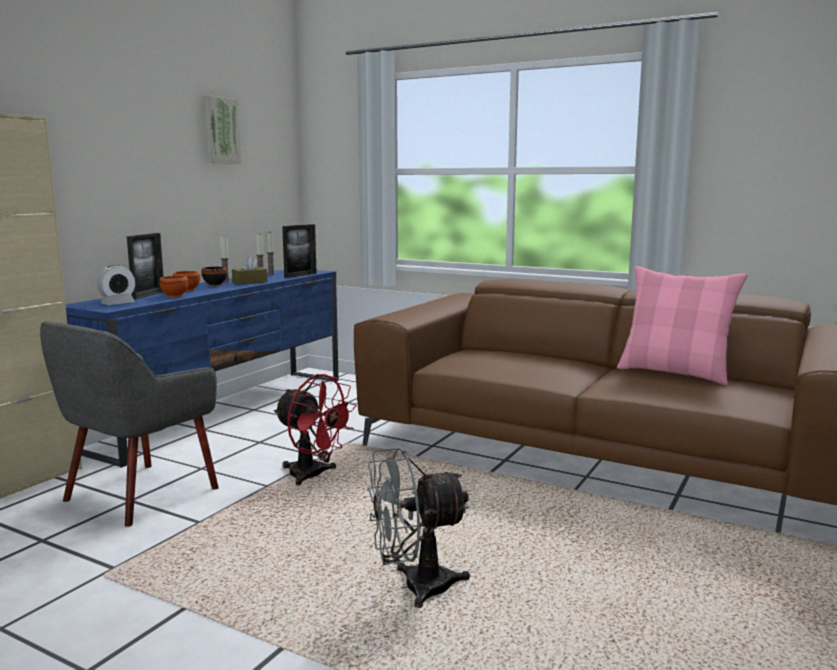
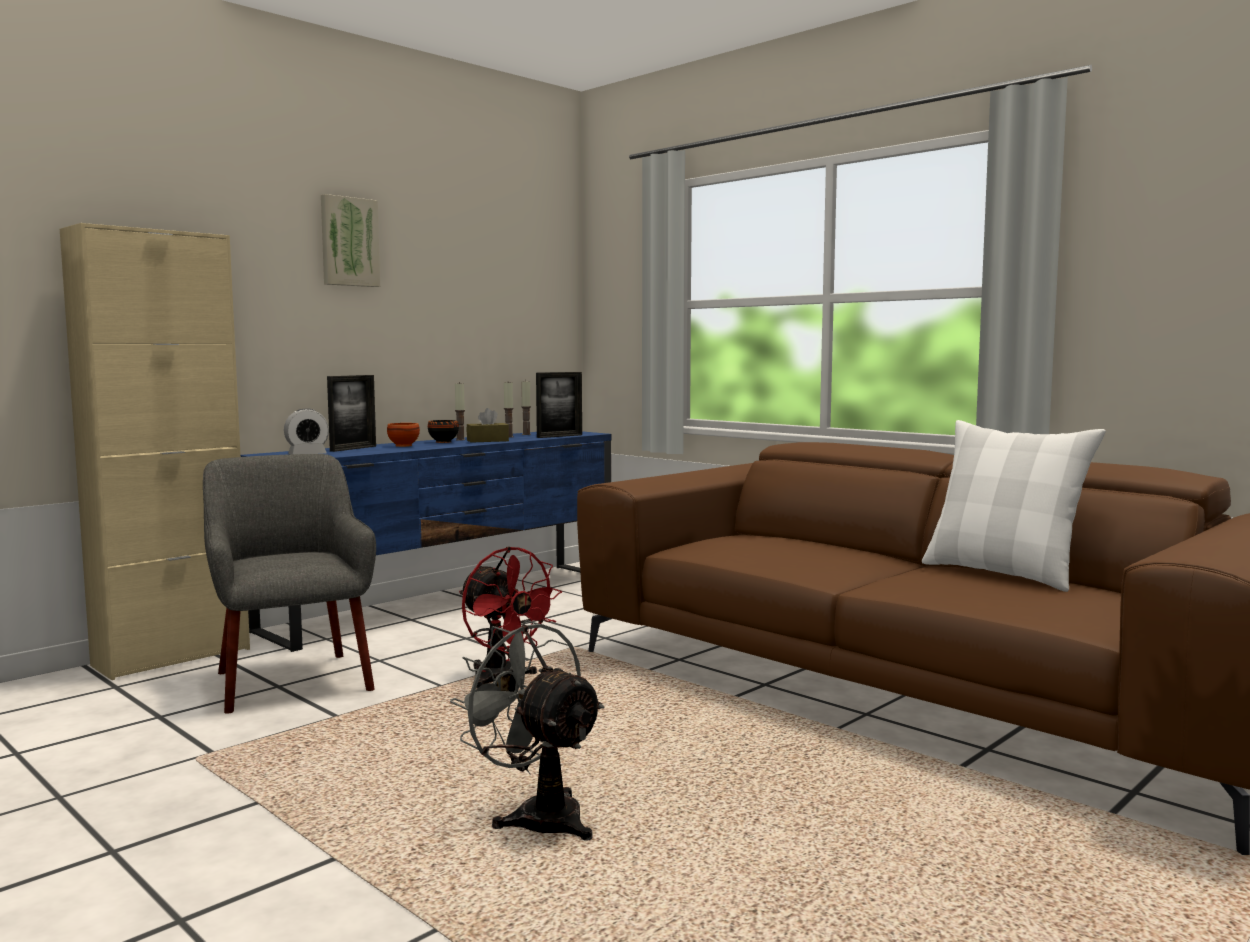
camera: 15 degrees right, 5 degrees down
(139, 494) = (291, 680): grey armchair -> grey armchair turned 105 degrees clockwise
(175, 296) = (381, 450): brown bowl -> none
(220, 130) = (468, 256): picture -> picture (349, 242)
(414, 588) = (538, 816): grey fan -> grey fan turned 45 degrees clockwise
(674, 373) = (1003, 573): pink pillow -> white pillow

